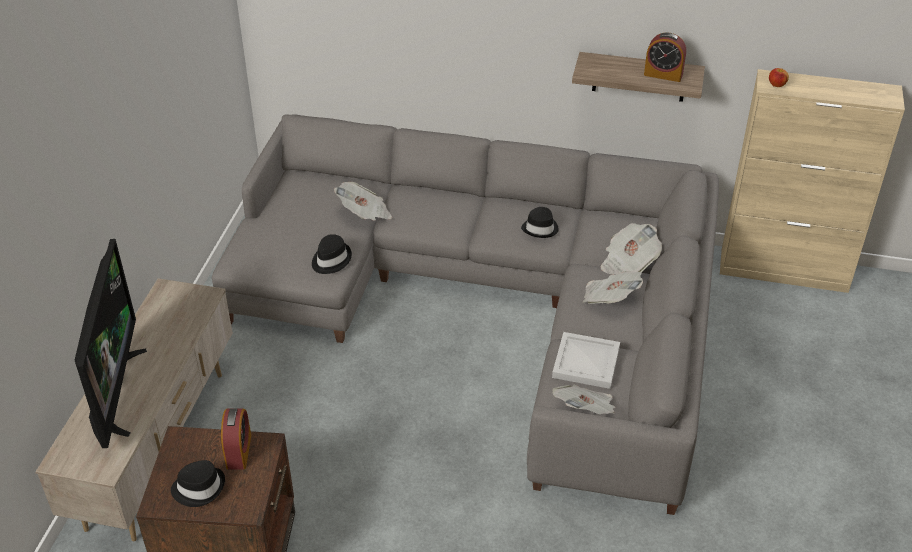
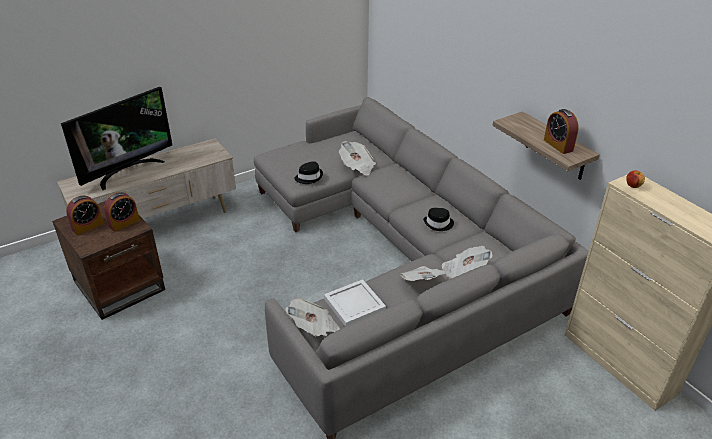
camera: 45 degrees right, 5 degrees down
(199, 488) = (87, 226): black hat -> alarm clock

